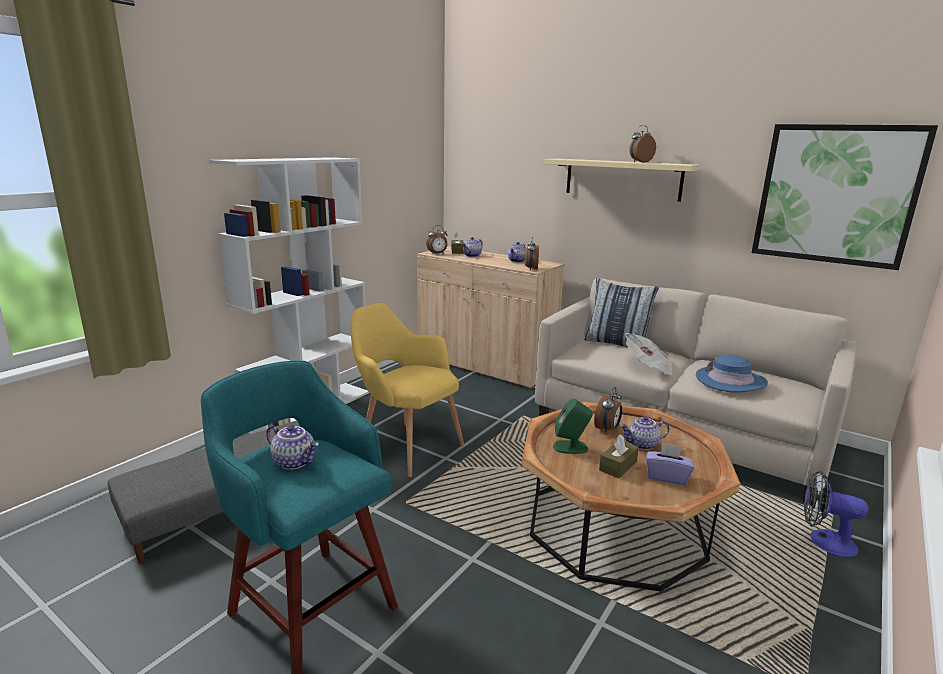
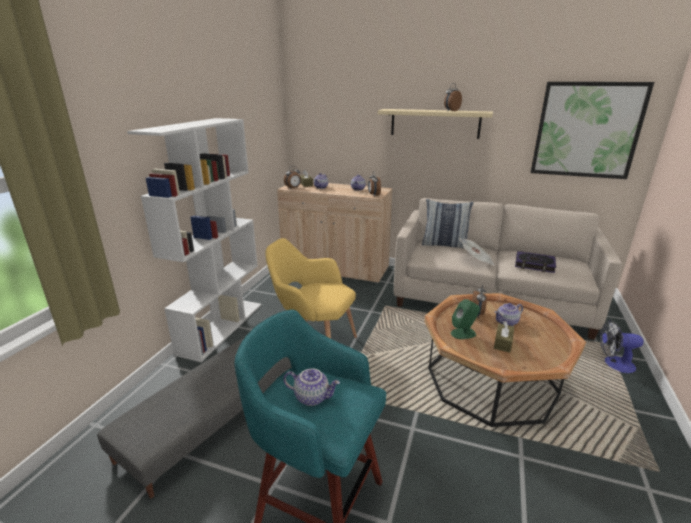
camera: 15 degrees left, 5 degrees up
(666, 476) = (537, 345): purple tissue box -> none
(730, 381) = (534, 265): blue hat -> book

